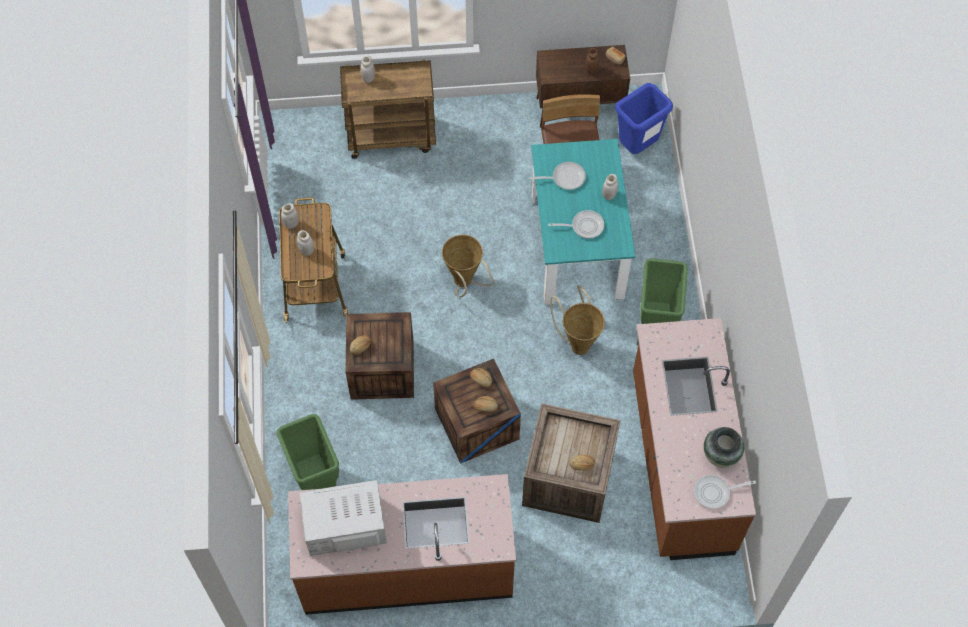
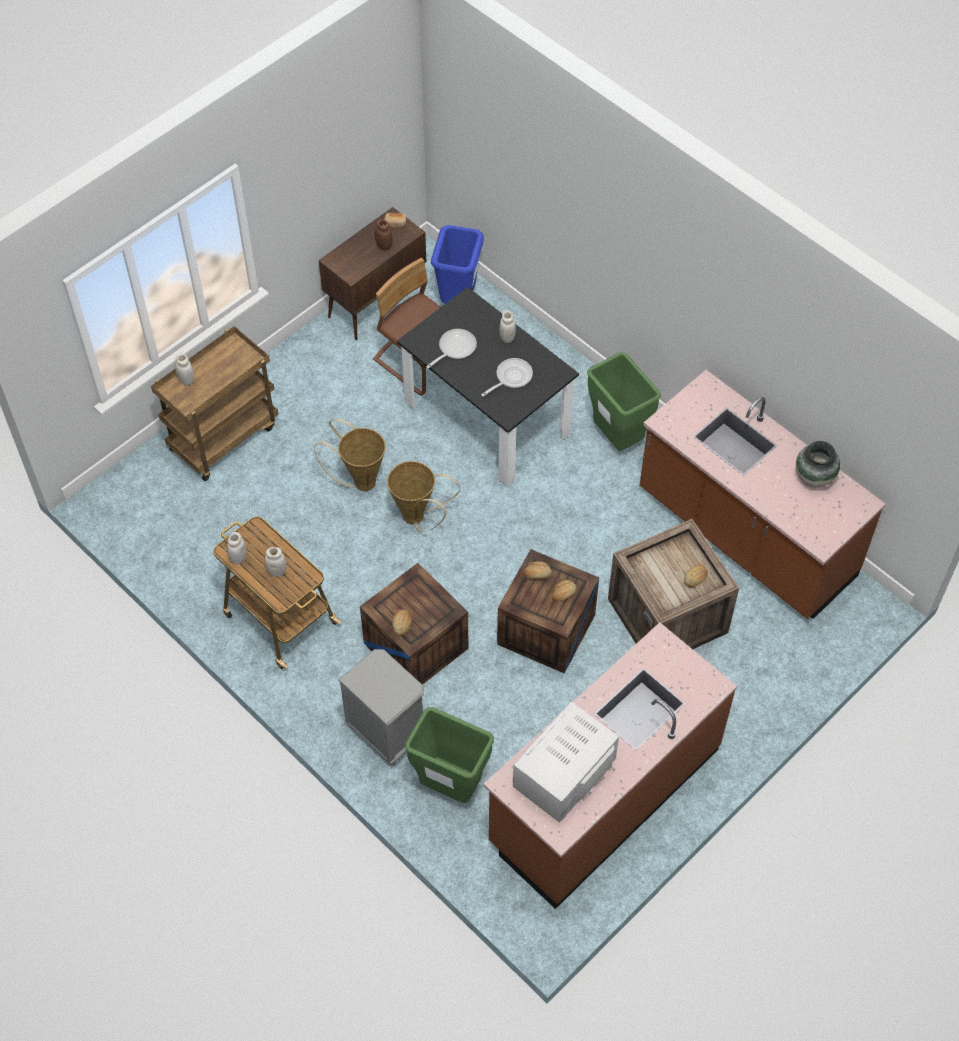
camera: 40 degrees left, 5 degrees down
(310, 413) = (386, 732): none -> grey nightstand
(577, 246) = (487, 418): turquoise dining table -> black dining table
(578, 342) = (566, 498): basket -> basket (360, 480)
(715, 492) = (838, 510): frying pan -> none

